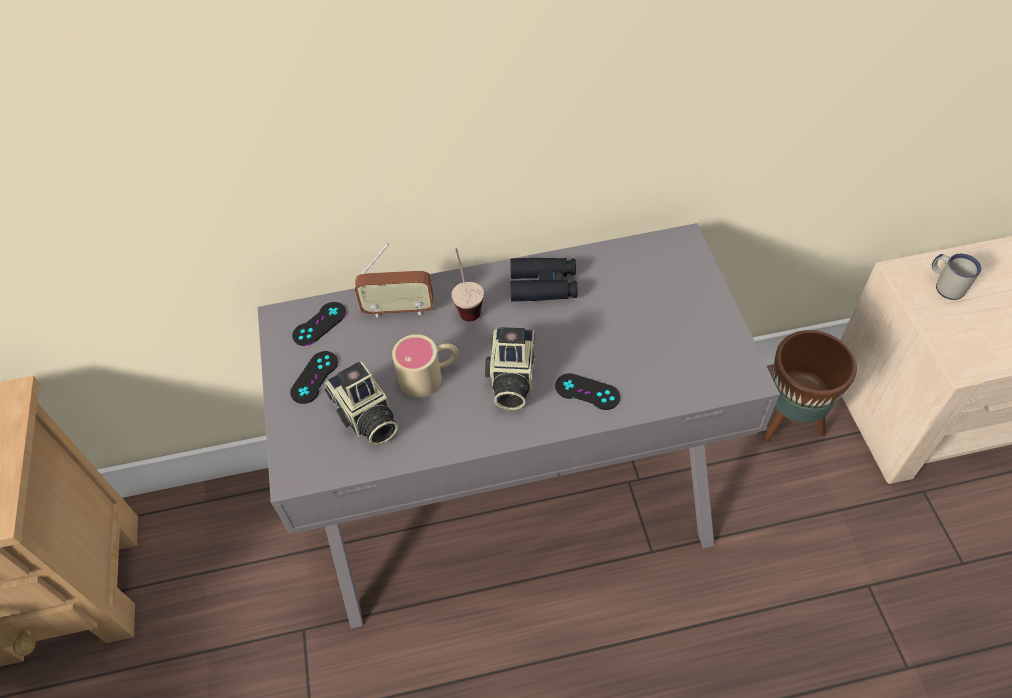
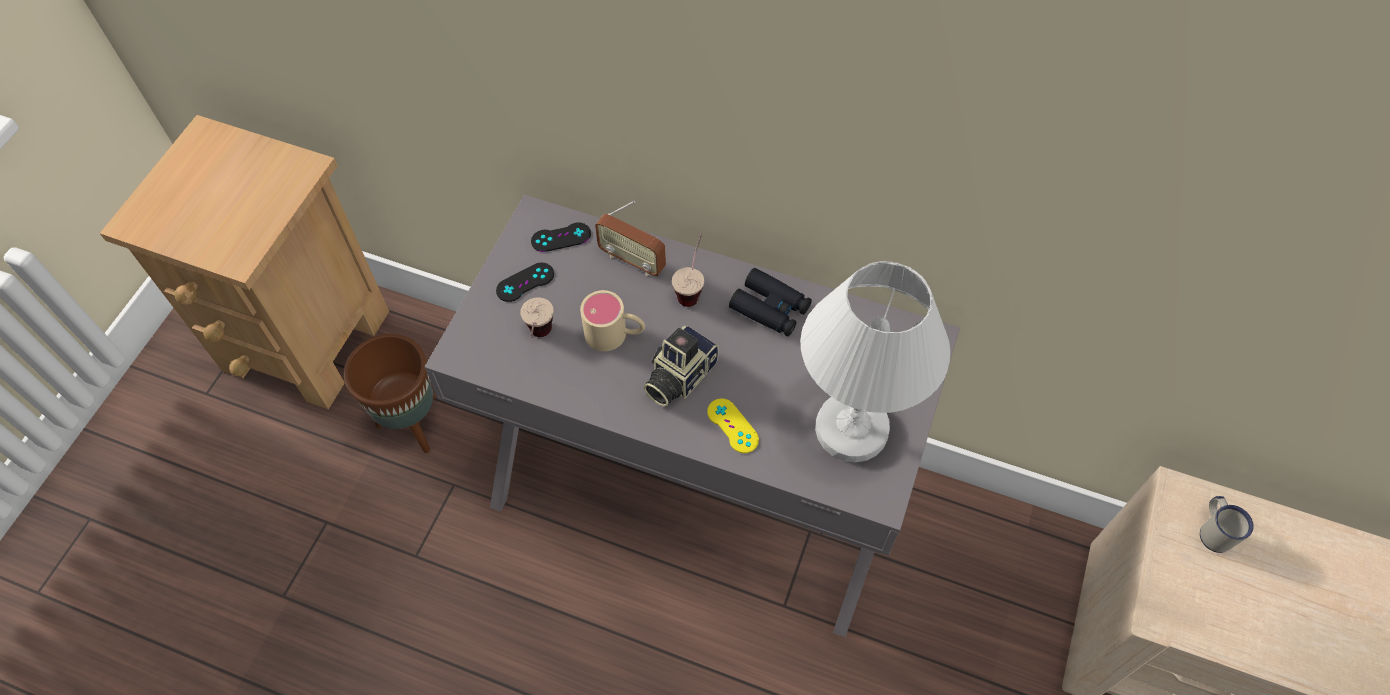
camera: 30 degrees right, 5 degrees up
(365, 417) = (540, 339): camera -> cup
(587, 392) = (732, 426): black game controller -> yellow game controller
(680, 340) = (850, 428): none -> white table lamp
(788, 422) = (1007, 571): brown planter -> brown planter (412, 424)

